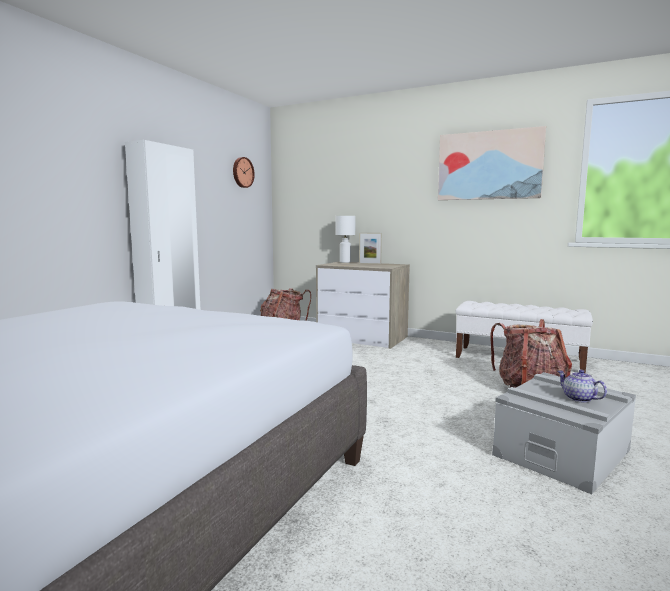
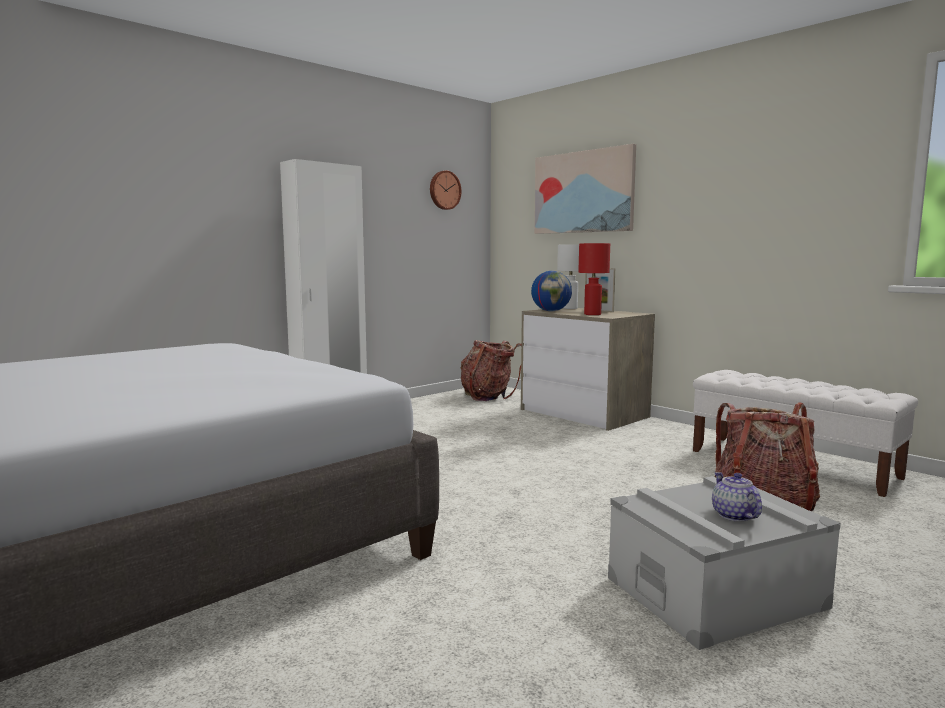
camera: 20 degrees right, 0 degrees up
(337, 264) = (551, 311): none -> globe
(371, 266) = (592, 314): none -> red table lamp
(489, 165) = (770, 167): picture -> picture (583, 192)

